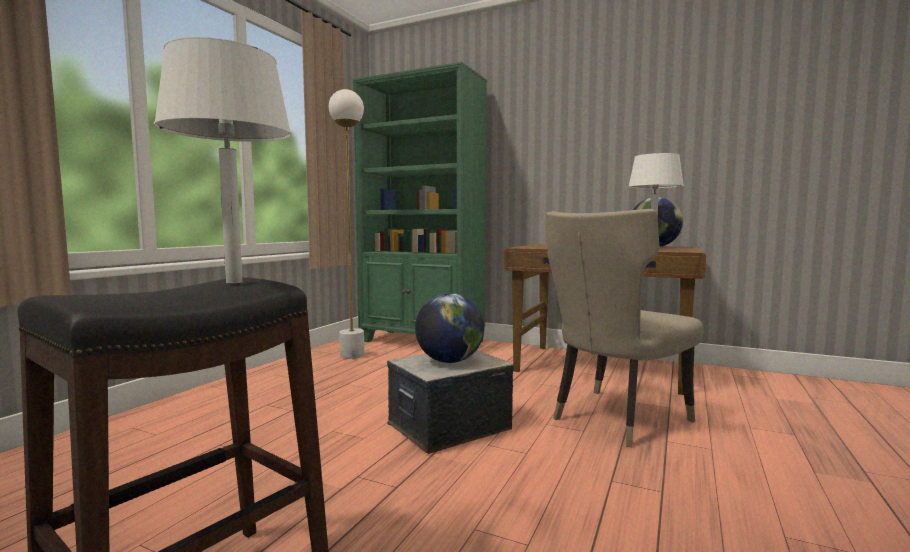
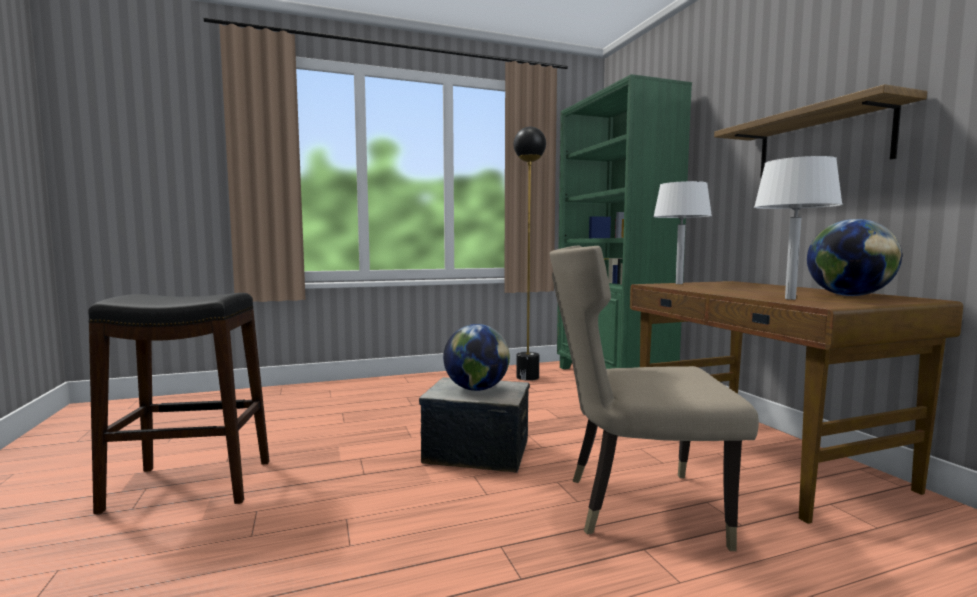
camera: 45 degrees right, 0 degrees up
(234, 282) = (209, 295): white table lamp -> white table lamp (679, 284)
(352, 355) = (527, 377): white floor lamp -> black floor lamp
(603, 144) = (822, 143): none -> shelf

